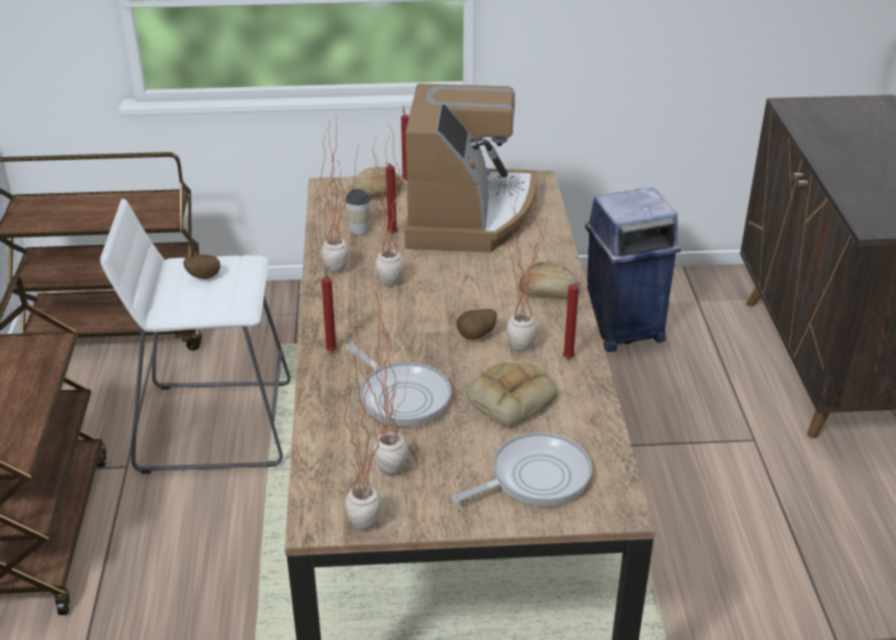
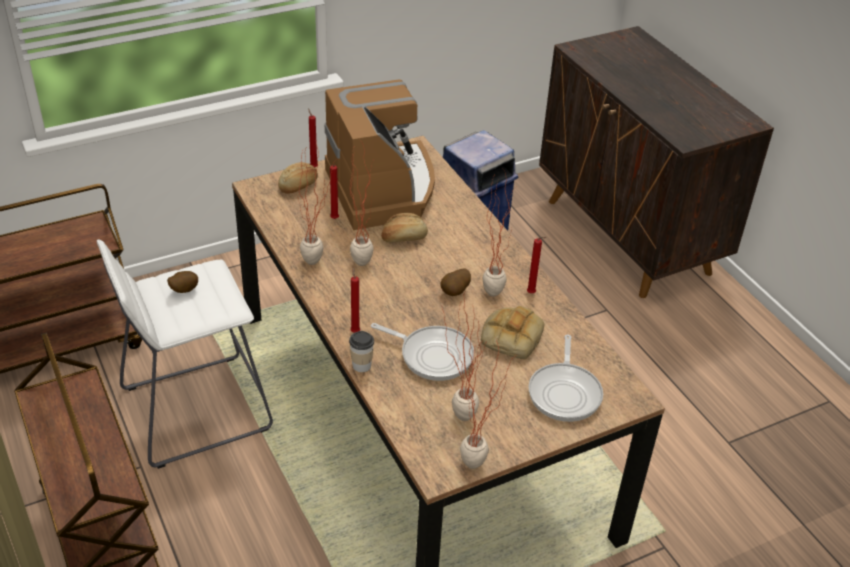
camera: 25 degrees left, 5 degrees up
(359, 229) = (305, 220): cup -> cup (361, 365)
(534, 477) = (565, 392): frying pan -> frying pan turned 150 degrees clockwise
(548, 293) = (484, 243): bread -> bread (404, 237)

